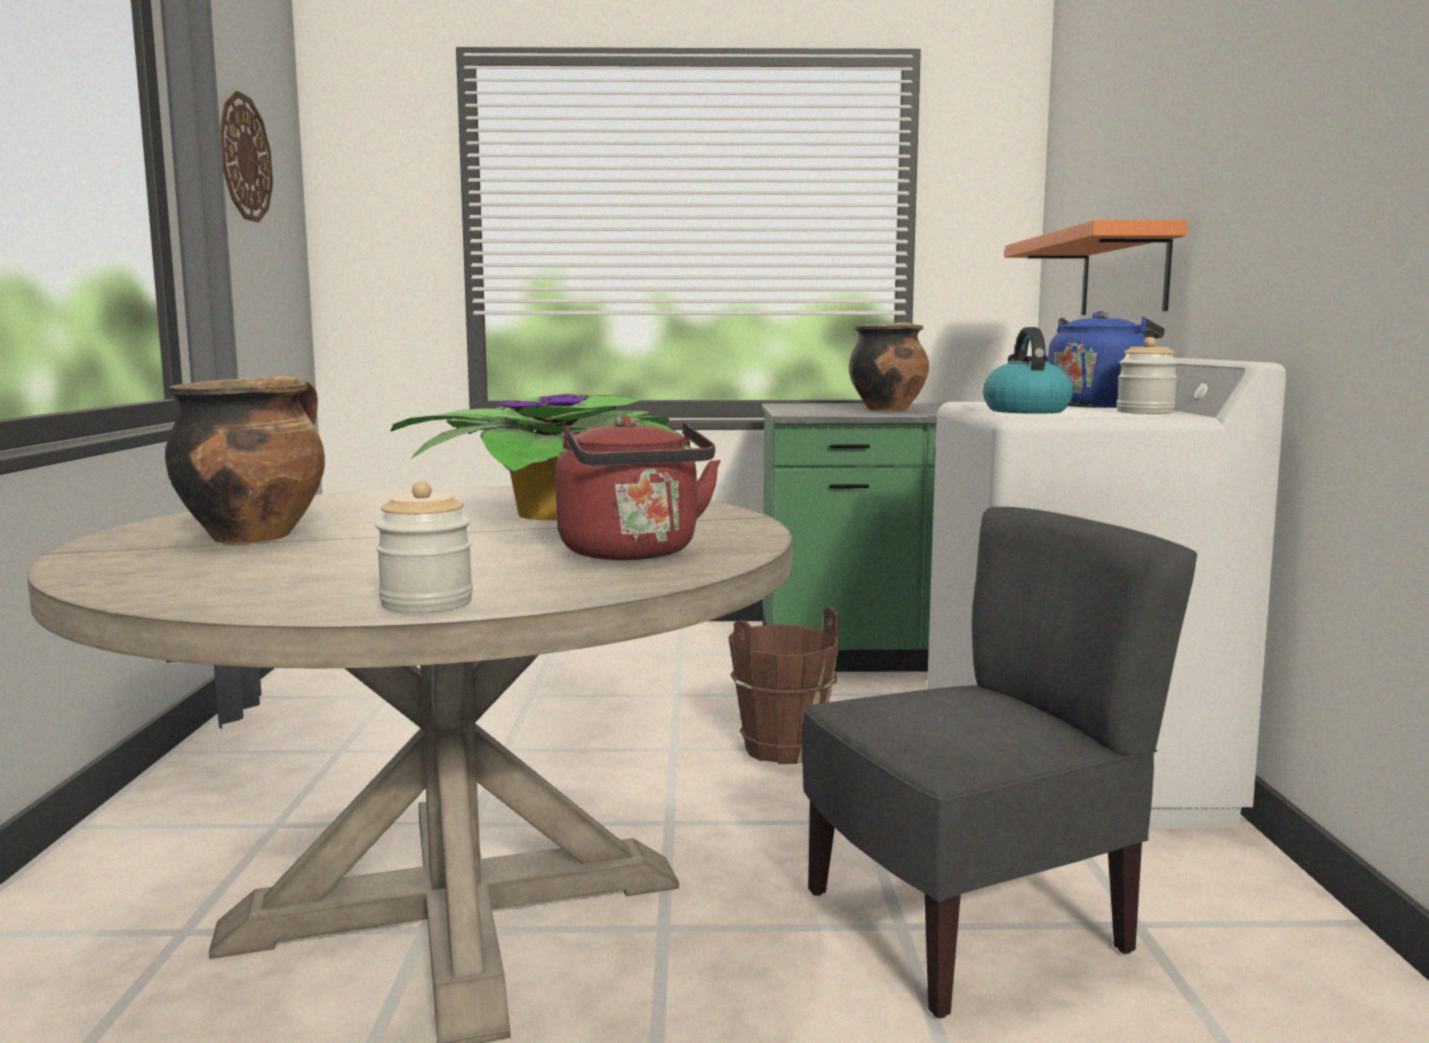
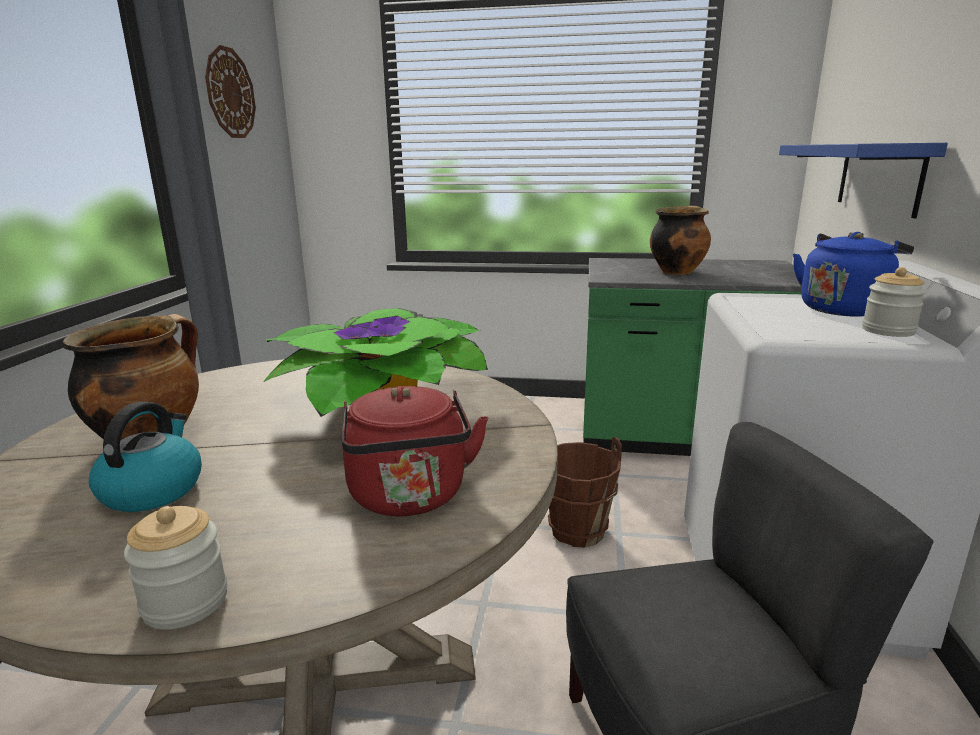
camera: 10 degrees right, 10 degrees up
(1025, 411) = (779, 322): kettle -> kettle (153, 489)
(1124, 274) = (879, 176): orange shelf -> blue shelf

